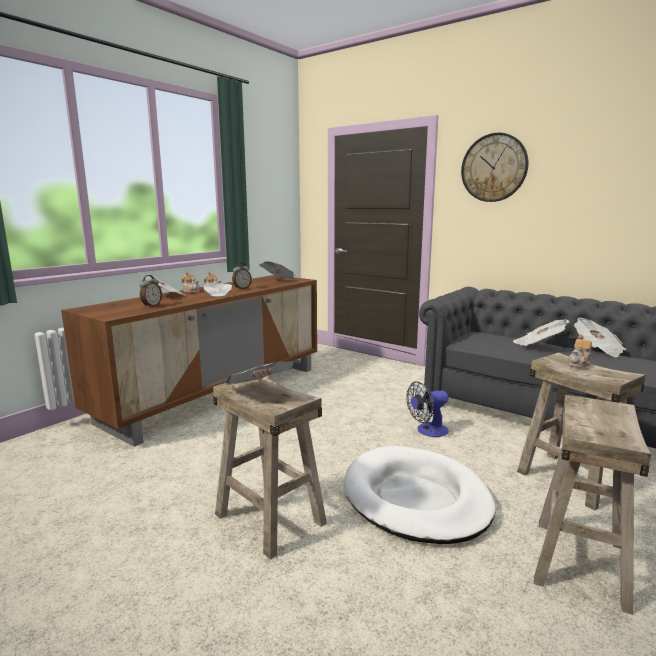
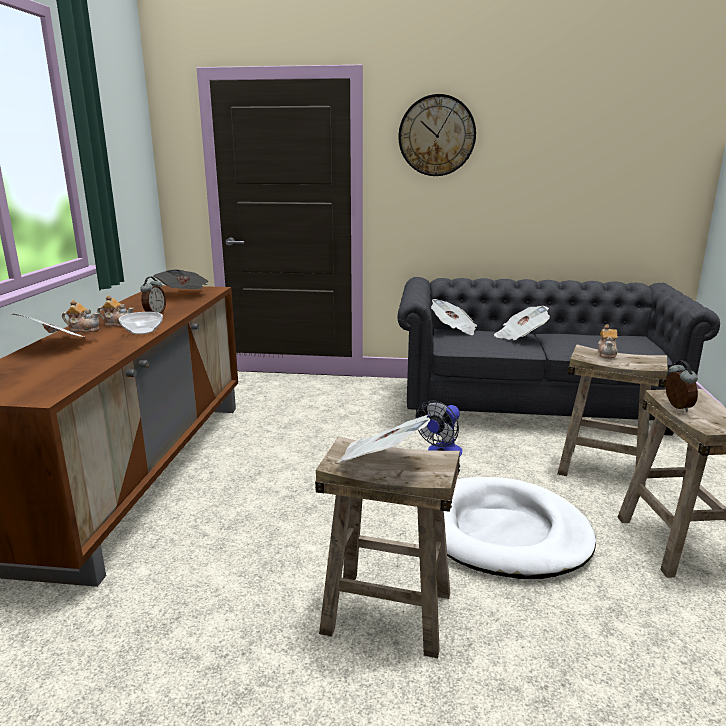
camera: 30 degrees left, 5 degrees up
(151, 306) = (72, 366): alarm clock -> alarm clock (676, 407)
(598, 350) = (572, 332): newspaper -> newspaper (454, 329)

